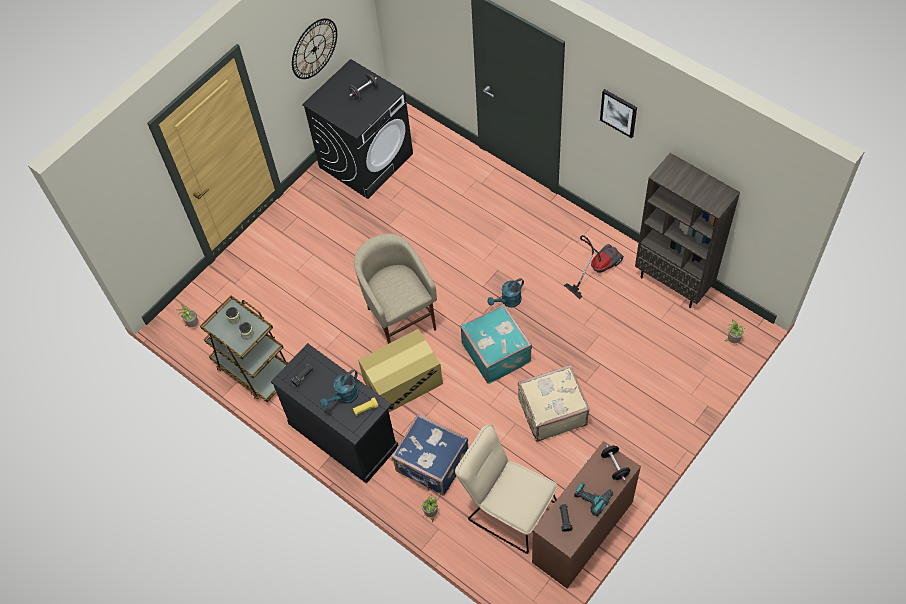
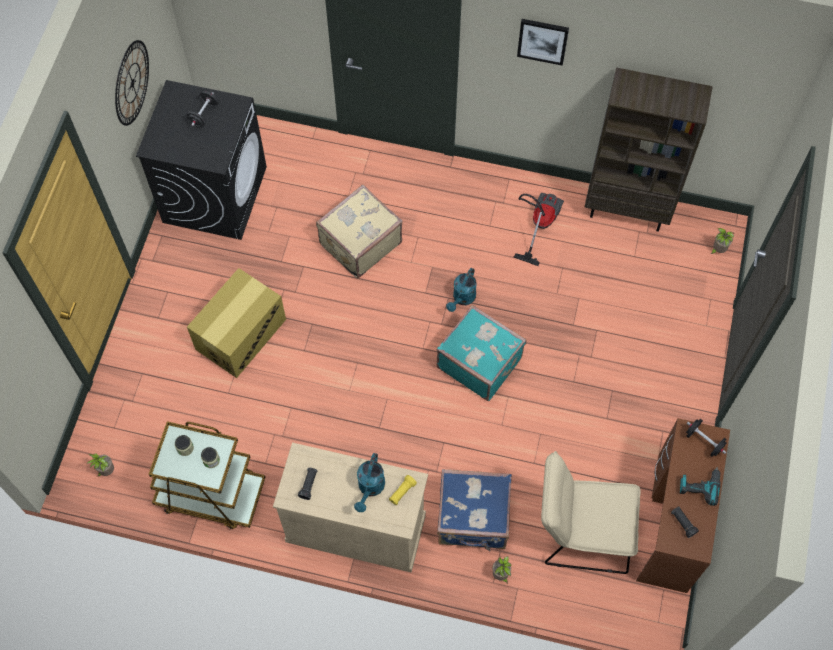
camera: 30 degrees left, 5 degrees up
(343, 435) = (356, 527): black cabinet -> beige cabinet
(399, 320) = (351, 367): beige stool -> none
(403, 381) = (392, 438): cardboard box -> cardboard box (241, 334)
(551, 411) = (571, 404): beige suitcase -> beige suitcase (359, 243)

